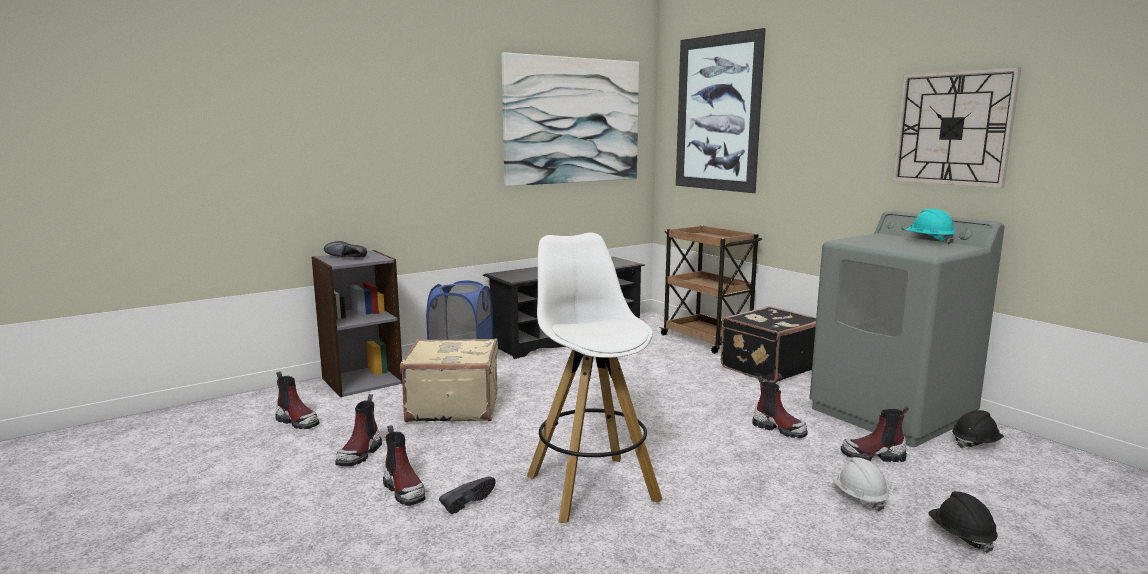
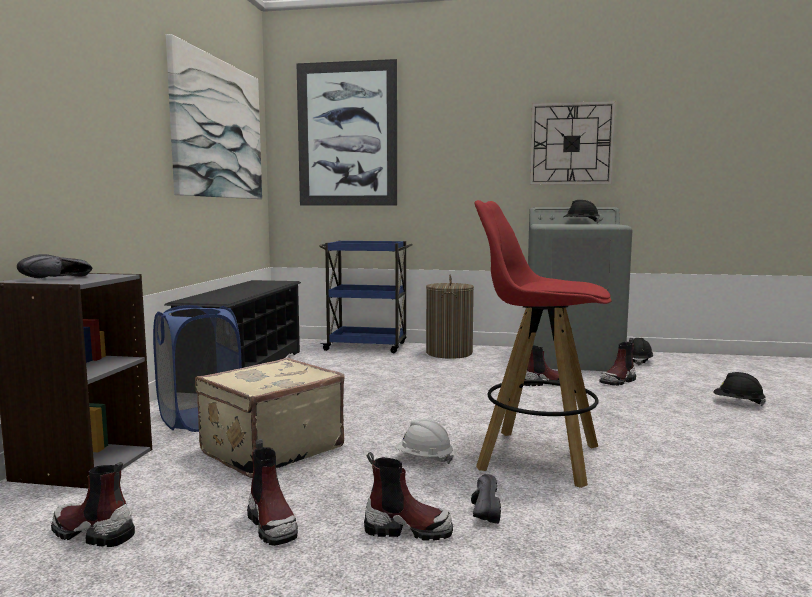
camera: 45 degrees left, 5 degrees down
(298, 421) = (92, 533): boot -> boot turned 150 degrees counterclockwise
(591, 487) = (536, 457): white stool -> red stool
(706, 340) = (367, 346): brown cart -> blue cart
(767, 367) = (449, 353): black suitcase -> laundry basket
(859, 497) = (665, 403): white hard hat -> white hard hat (424, 459)
(928, 241) = (580, 223): turquoise hard hat -> black hard hat

